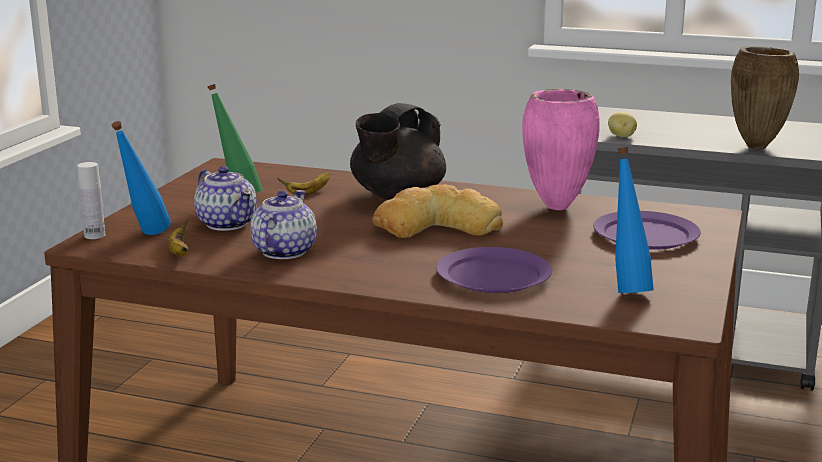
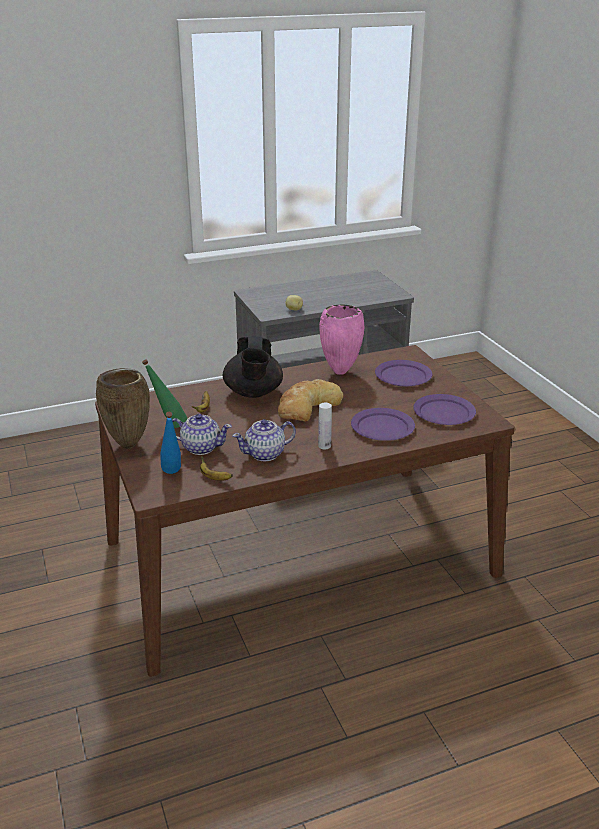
camera: 40 degrees left, 10 degrees up
(94, 235) = (143, 487): white bottle -> white bottle (324, 446)
(283, 252) = (265, 454): teapot -> teapot turned 90 degrees counterclockwise
(626, 289) = (444, 412): blue bottle -> purple plate
(757, 147) = (365, 298): brown vase -> brown vase (129, 445)

